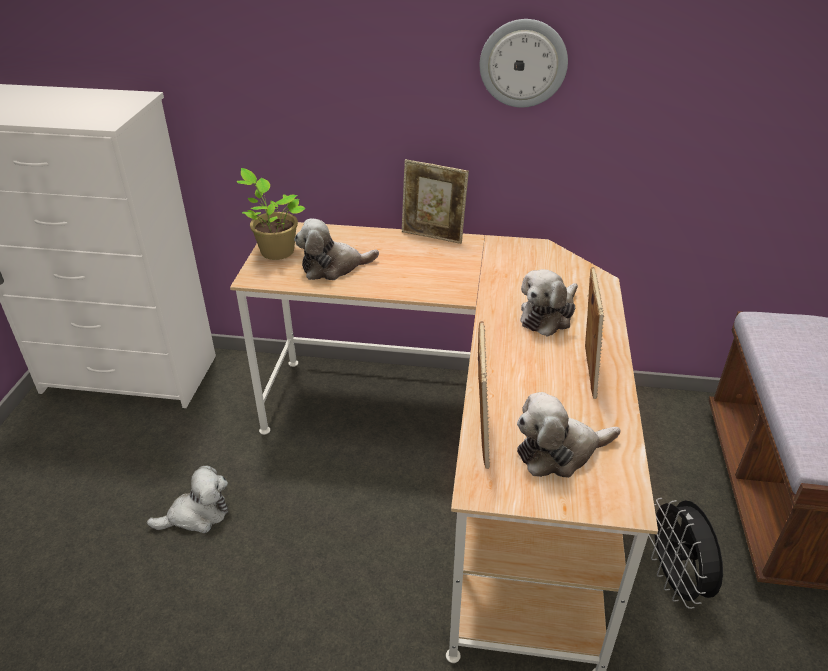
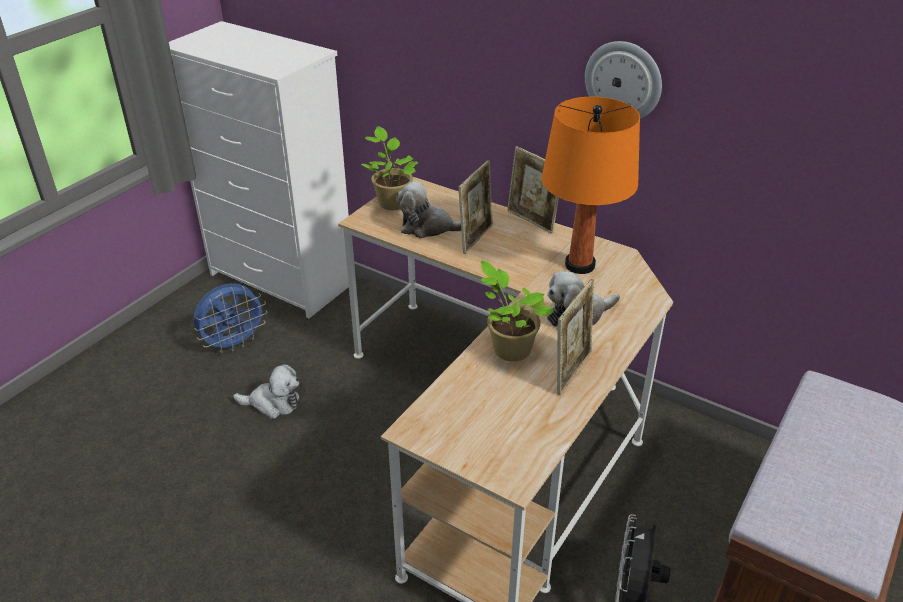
camera: 25 degrees right, 0 degrees up
(111, 462) = (234, 343): none -> blue fan
(481, 434) = (444, 392): picture frame -> picture frame (476, 238)
(510, 367) = (509, 348): none -> potted plant
(511, 267) = (579, 265): none -> orange table lamp
(559, 452) = (494, 425): plush toy -> none

